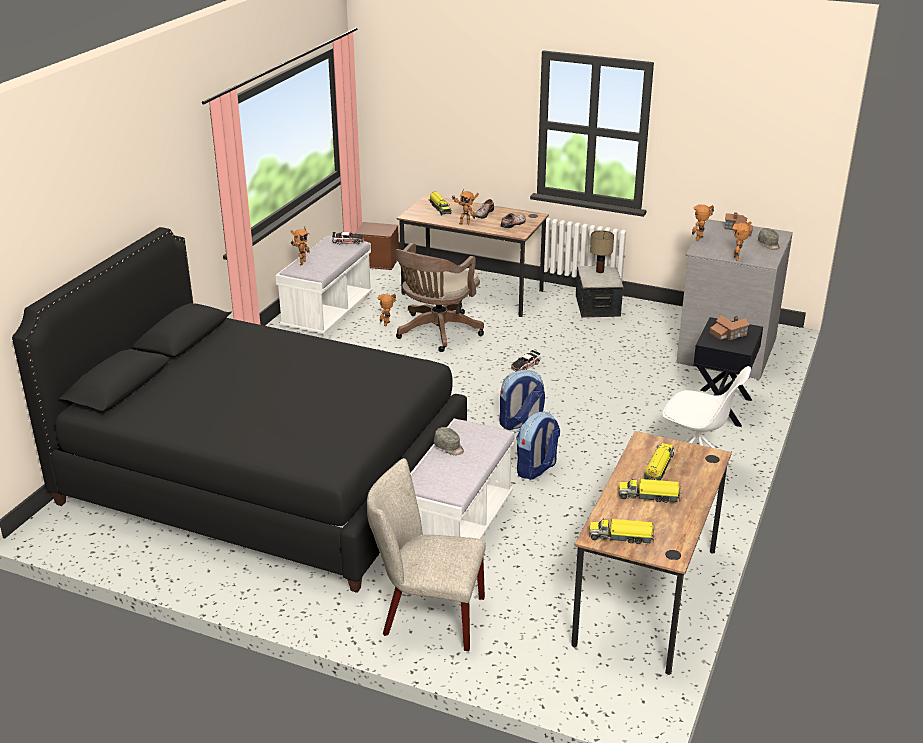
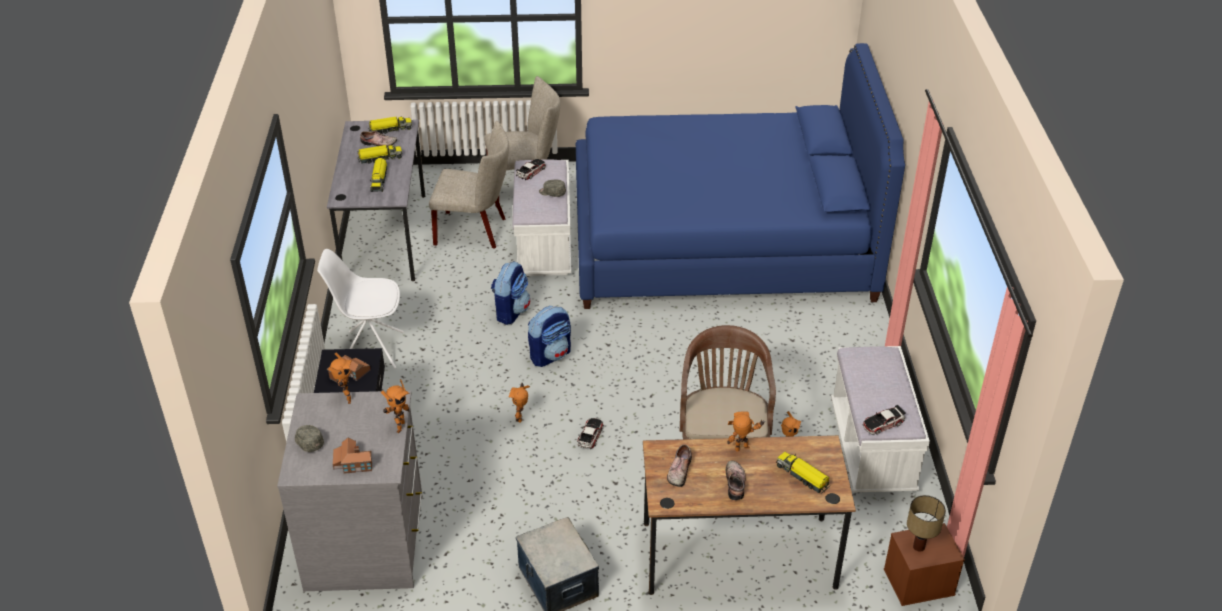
camera: 155 degrees right, 10 degrees up
(265, 478) = (720, 241): black bed -> blue bed
(301, 263) = (890, 365): toy robot -> toy robot (521, 418)
(455, 478) = (531, 172): none -> toy car
(528, 570) = (475, 231): none -> beige chair
(599, 271) = (561, 561): table lamp -> table lamp (919, 546)
(645, 519) = (378, 143): none -> shoe
(647, 596) = (385, 237): brown desk -> grey desk

